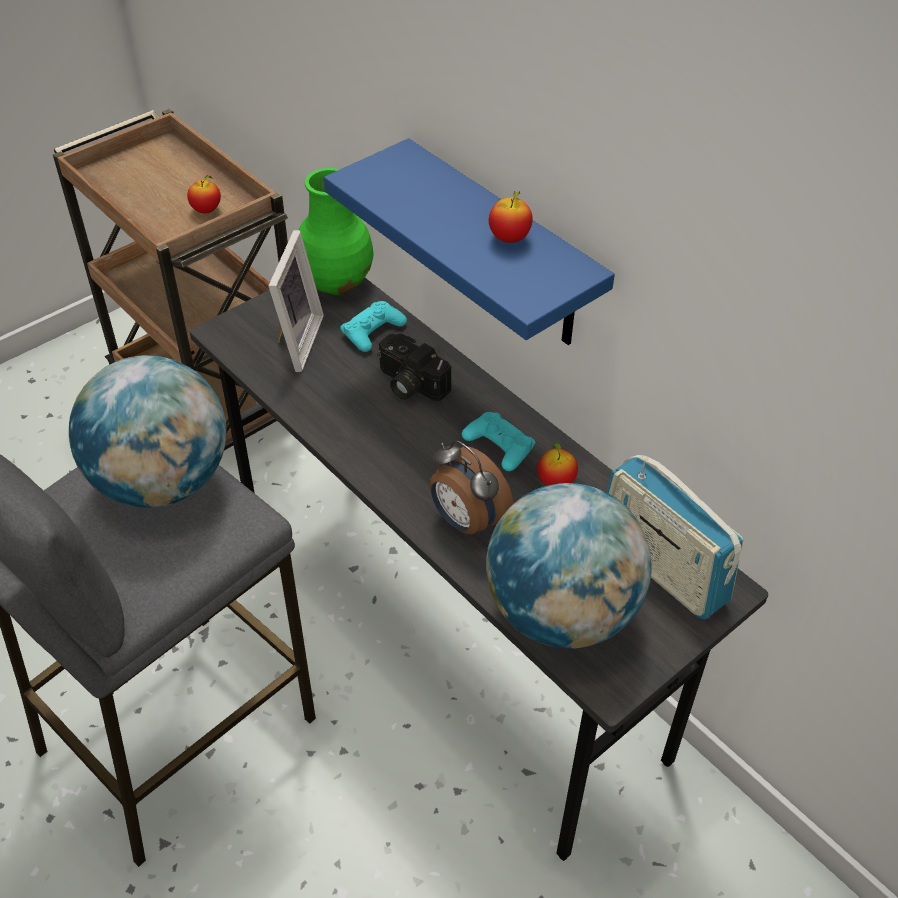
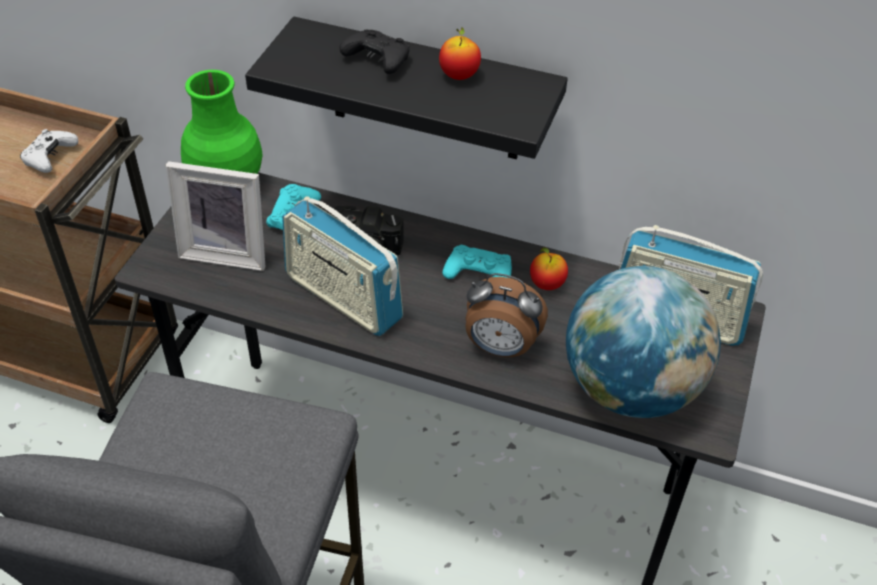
camera: 30 degrees left, 0 degrees up
(162, 482) = (209, 429): globe -> none
(206, 210) = (50, 158): apple -> white game controller
(294, 341) = (227, 251): picture frame -> picture frame turned 120 degrees clockwise
(360, 420) = (343, 298): none -> radio
(447, 200) = (378, 60): none -> black game controller
(502, 248) = (425, 91): blue shelf -> black shelf

